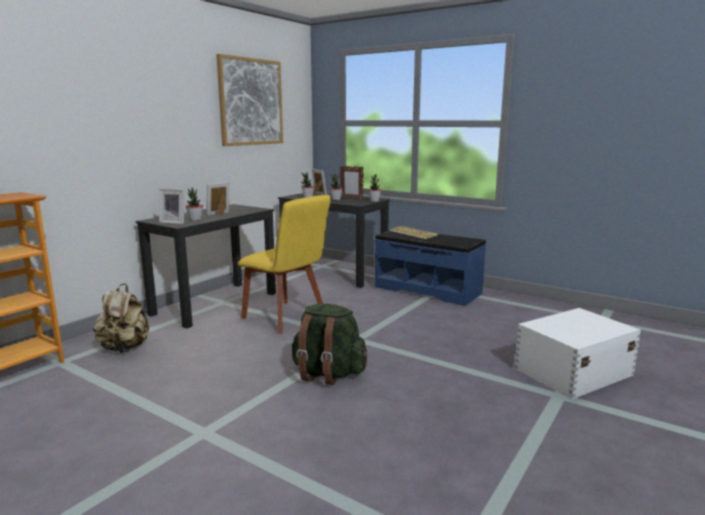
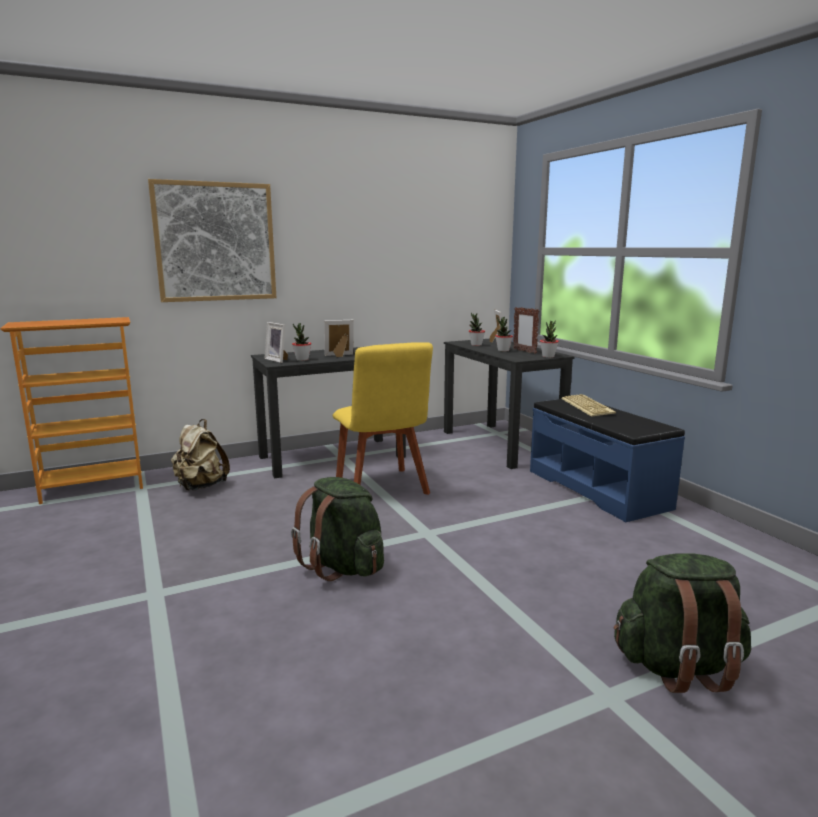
camera: 30 degrees right, 0 degrees up
(251, 102) = (415, 225): picture -> picture (215, 242)
(571, 372) = (678, 667): white storage box -> green backpack

